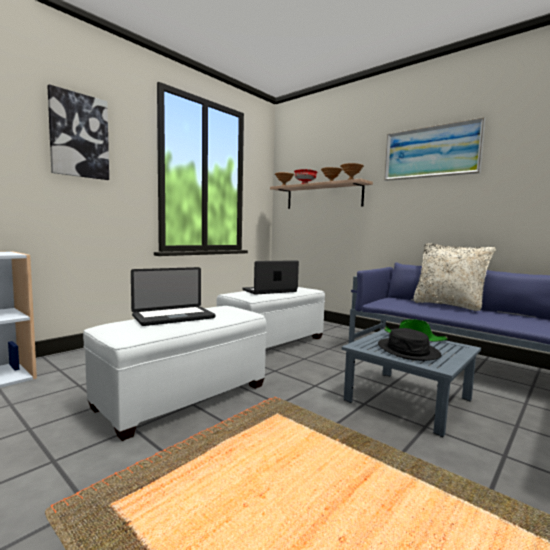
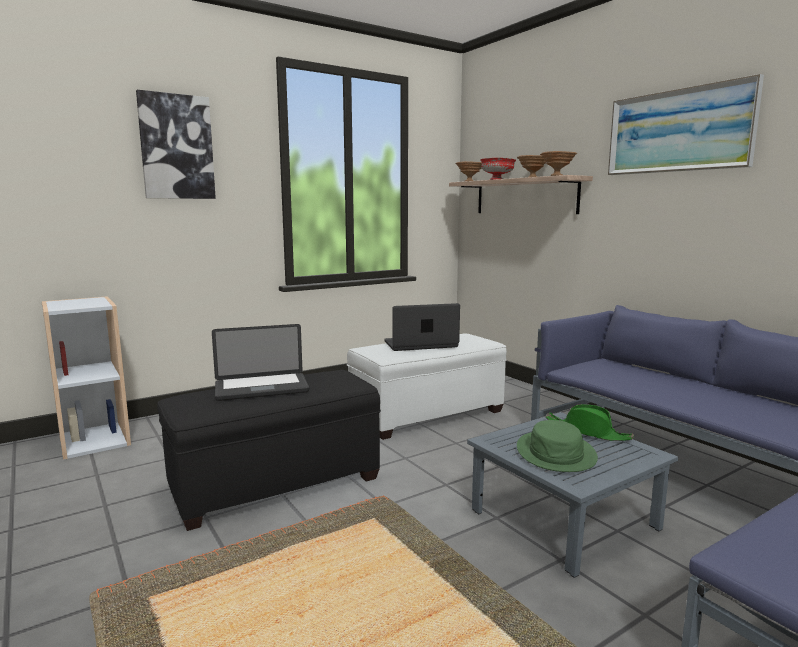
camera: 15 degrees right, 5 degrees up
(183, 396) = (275, 483): white ottoman -> black ottoman
(408, 350) = (556, 453): black hat -> green hat
(448, 306) = (681, 381): beige pillow -> none

